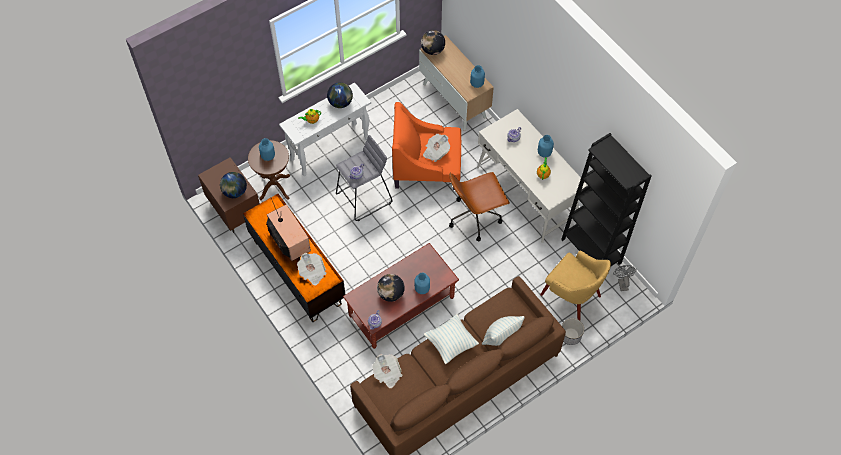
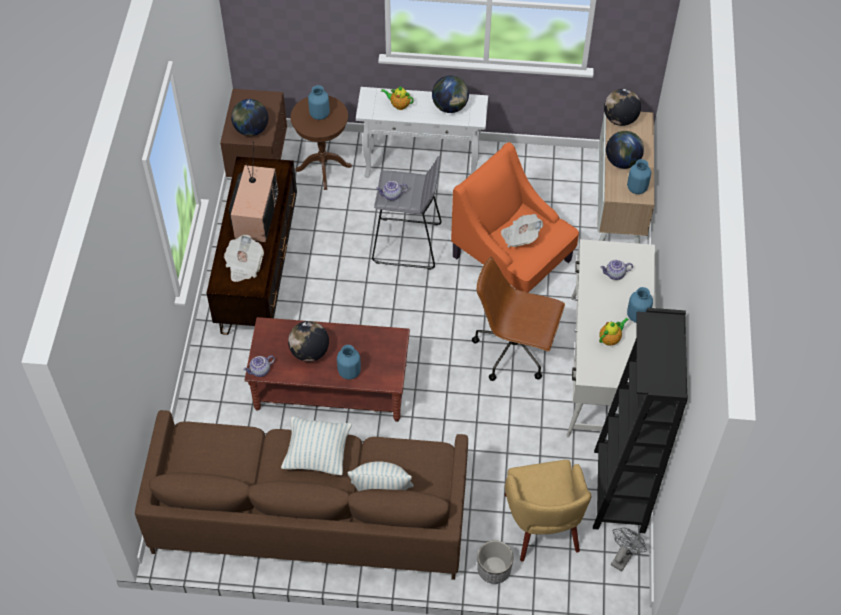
camera: 40 degrees right, 5 degrees down
(387, 374) = (214, 433): newspaper -> none
(456, 73) = (622, 161): none -> globe

